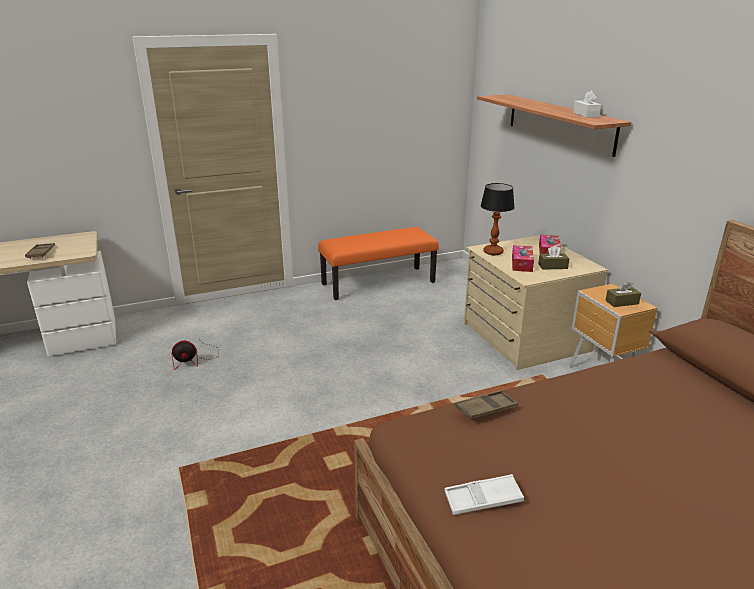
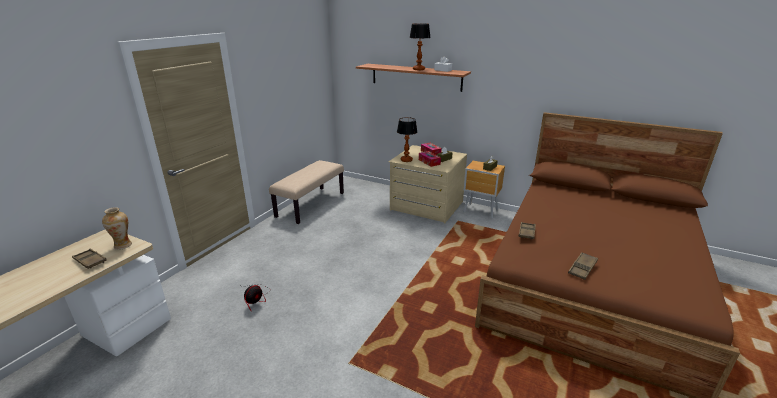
camera: 40 degrees left, 0 degrees up
(78, 248) = (123, 245): none -> vase
(378, 283) = (310, 204): orange bench -> beige bench
(483, 499) = (582, 268): white tray -> brown tray
(550, 109) = (418, 69): none -> table lamp

